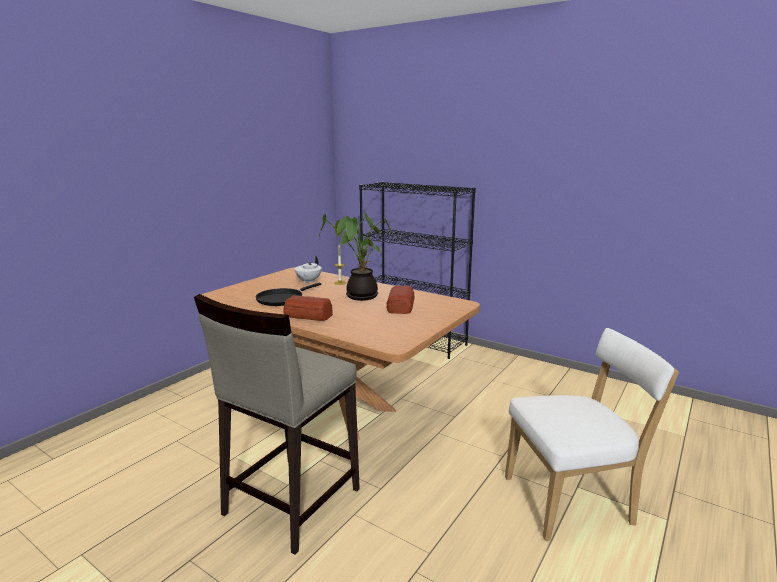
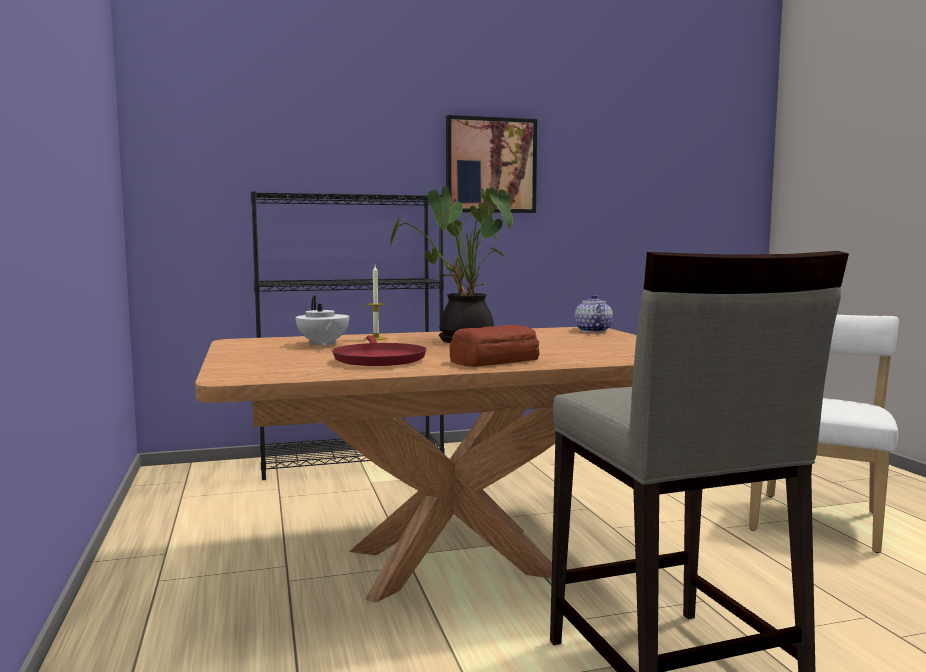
camera: 50 degrees left, 10 degrees down
(282, 299) = (378, 359): black frying pan -> red frying pan
(401, 306) = (547, 338): bread -> none
(453, 306) = (592, 331): none -> teapot
(524, 164) = (490, 165): none -> picture

